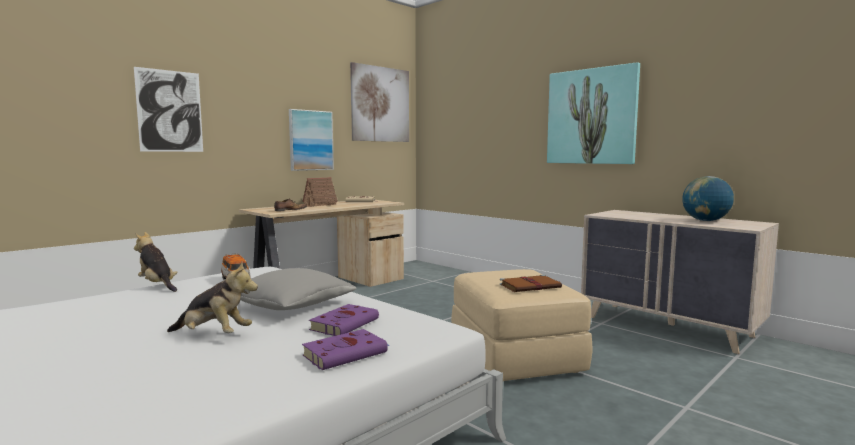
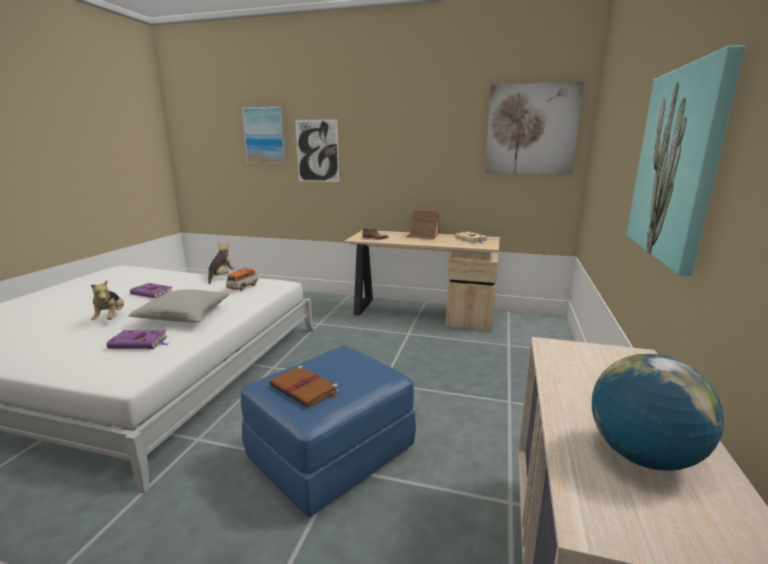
camera: 60 degrees right, 10 degrees up
(311, 140) = (435, 173): picture -> picture (265, 135)
(347, 353) = (74, 360): purple book -> purple book (153, 293)
(516, 356) = (331, 454): beige ottoman -> blue ottoman

